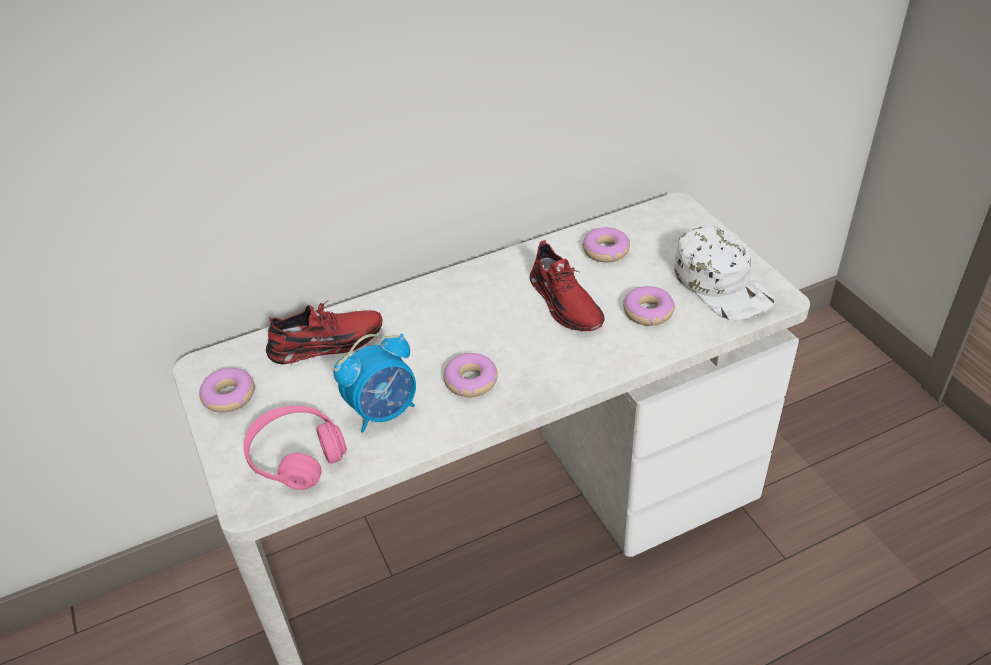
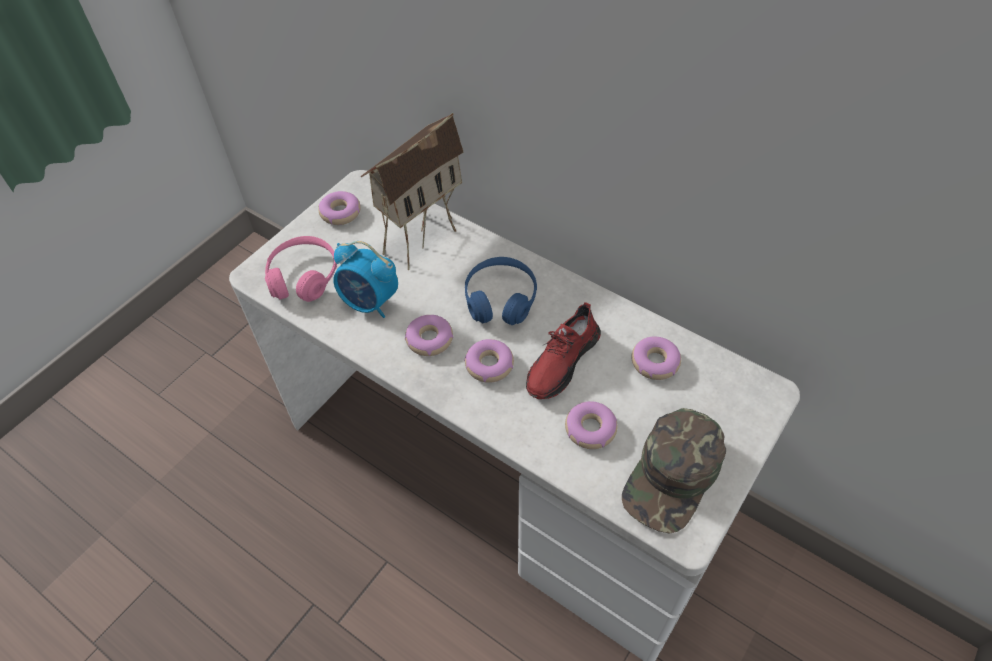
camera: 60 degrees right, 10 degrees up
(326, 343) = (420, 235): red shoe -> toy house
(462, 315) = (500, 299): none -> blue headphones
(534, 350) = (489, 365): none -> donut
(722, 284) = (673, 476): white cap -> green cap

